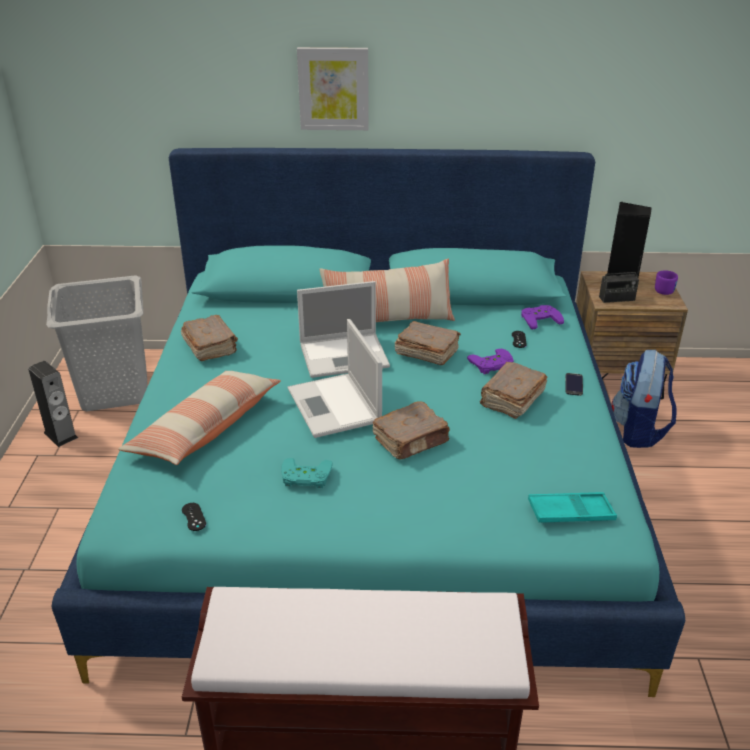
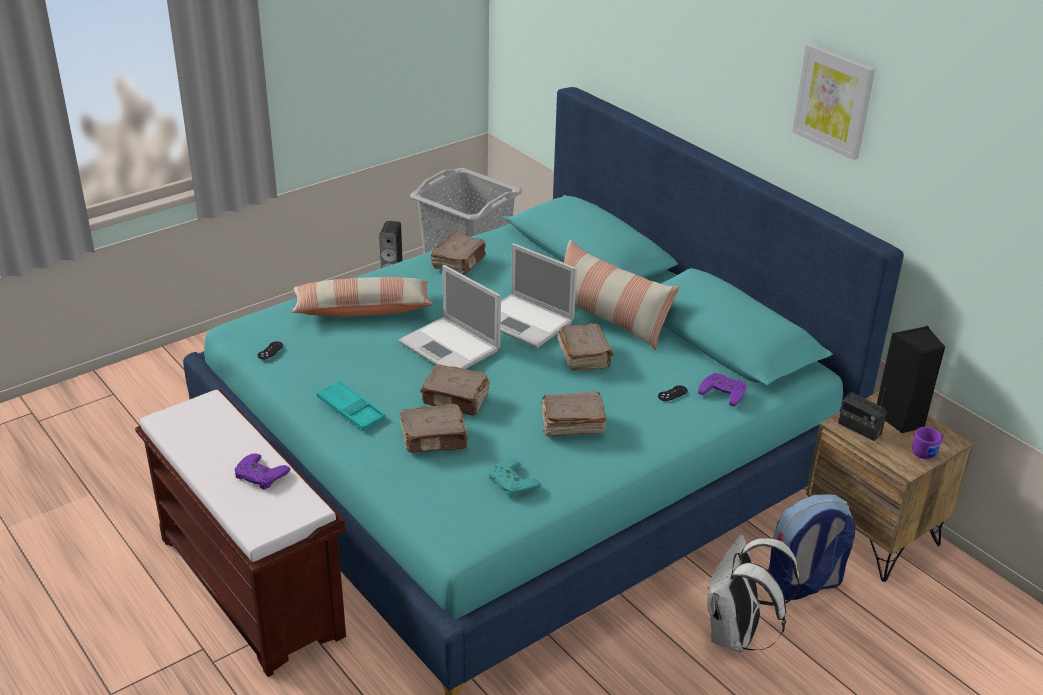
camera: 50 degrees right, 0 degrees up
(305, 478) = (356, 373): turquoise game controller -> turquoise game controller (510, 483)
(333, 88) = (696, 80): picture -> picture (834, 100)
(335, 406) = (451, 347): laptop -> laptop turned 75 degrees counterclockwise
(458, 478) = (435, 439): none -> brown book
(492, 365) = (610, 395): purple game controller -> purple game controller (258, 476)
(571, 512) = (456, 508): turquoise tray -> turquoise tray (351, 410)
(574, 384) = (642, 449): phone -> none
(668, 486) = (737, 636): none -> white backpack

